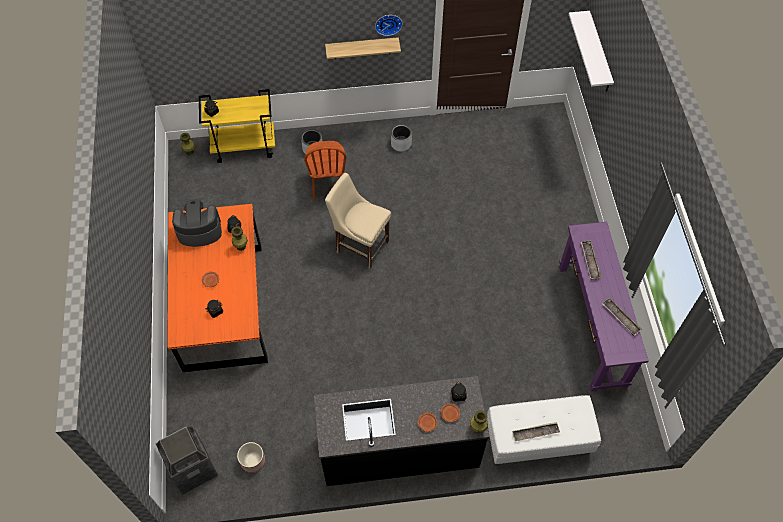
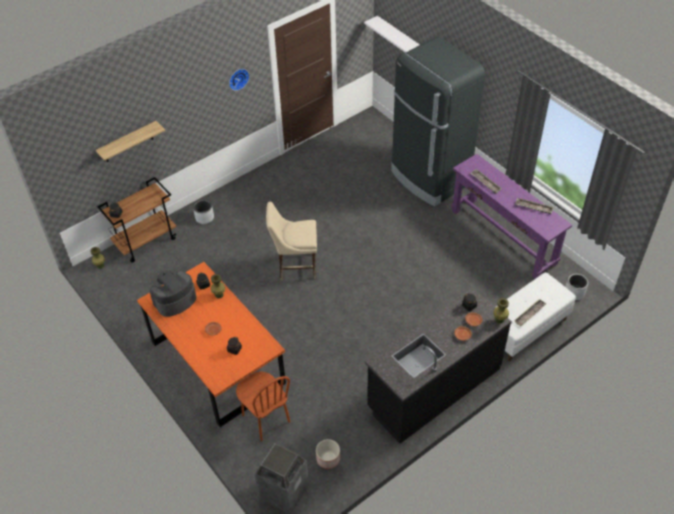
camera: 30 degrees left, 10 degrees down
(244, 147) = (146, 241): yellow cart -> brown cart
(328, 186) = (238, 237): brown chair -> brown chair (265, 419)
(362, 48) = (221, 109): shelf -> shelf (128, 142)
(401, 143) = (273, 183): grey planter -> grey planter (574, 292)
(562, 217) = (429, 179): none -> black fridge

